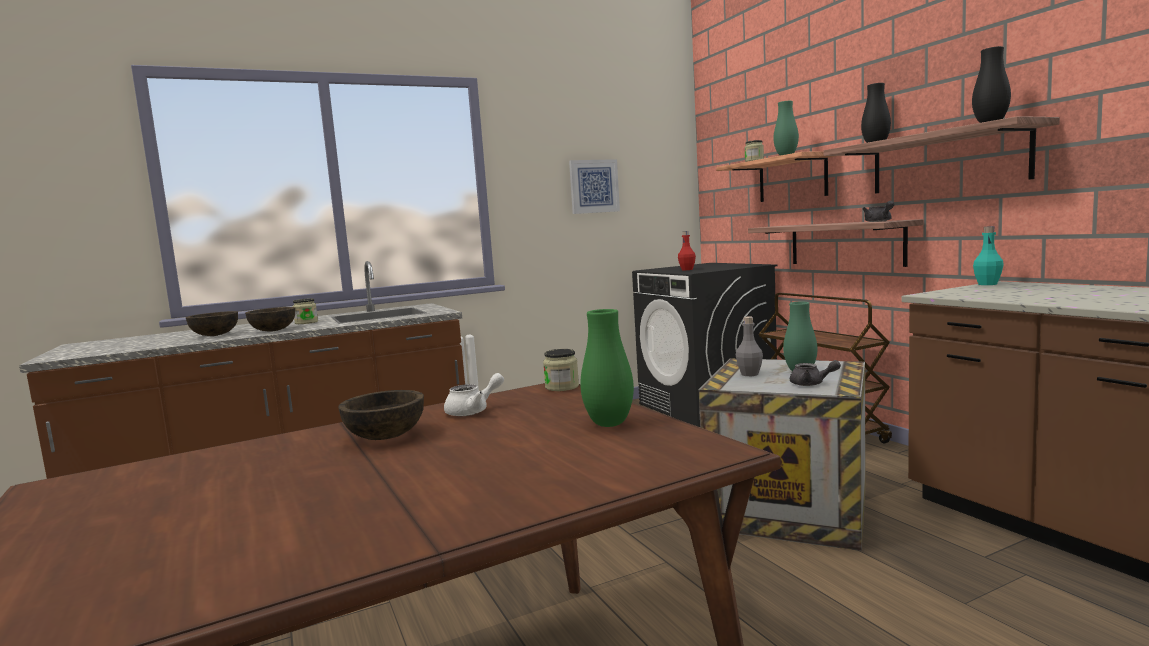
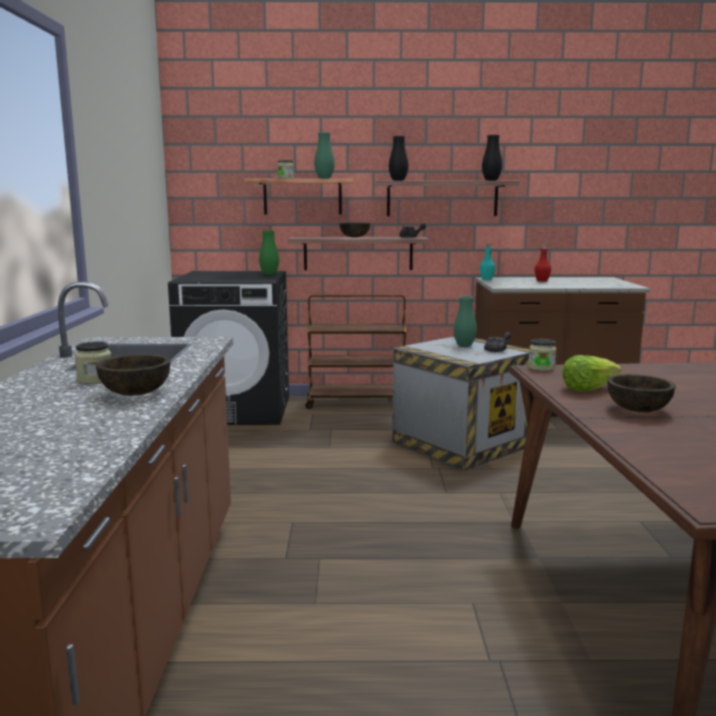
camera: 65 degrees left, 5 degrees up
(215, 335) = (74, 419): brown bowl -> brown bowl (355, 237)
(473, 411) = (588, 388): white teapot -> lettuce
(594, 186) = (128, 185): picture -> none
(609, 424) = (652, 372): green vase -> green vase (269, 274)
(687, 269) = (236, 278): red bottle -> red bottle (542, 281)
(749, 374) = (450, 353): grey bottle -> none

